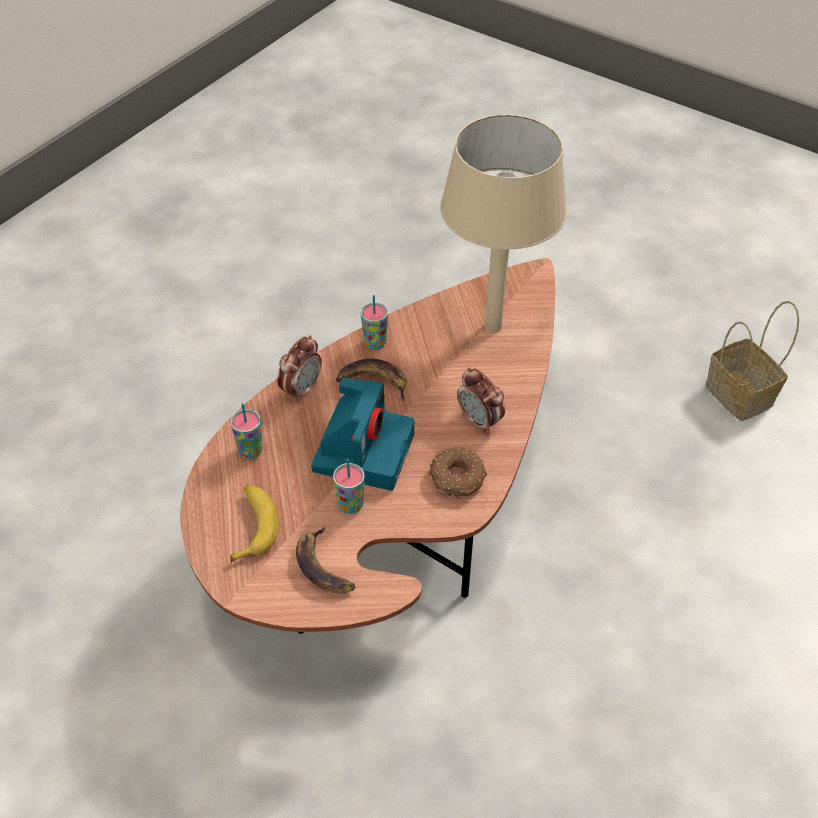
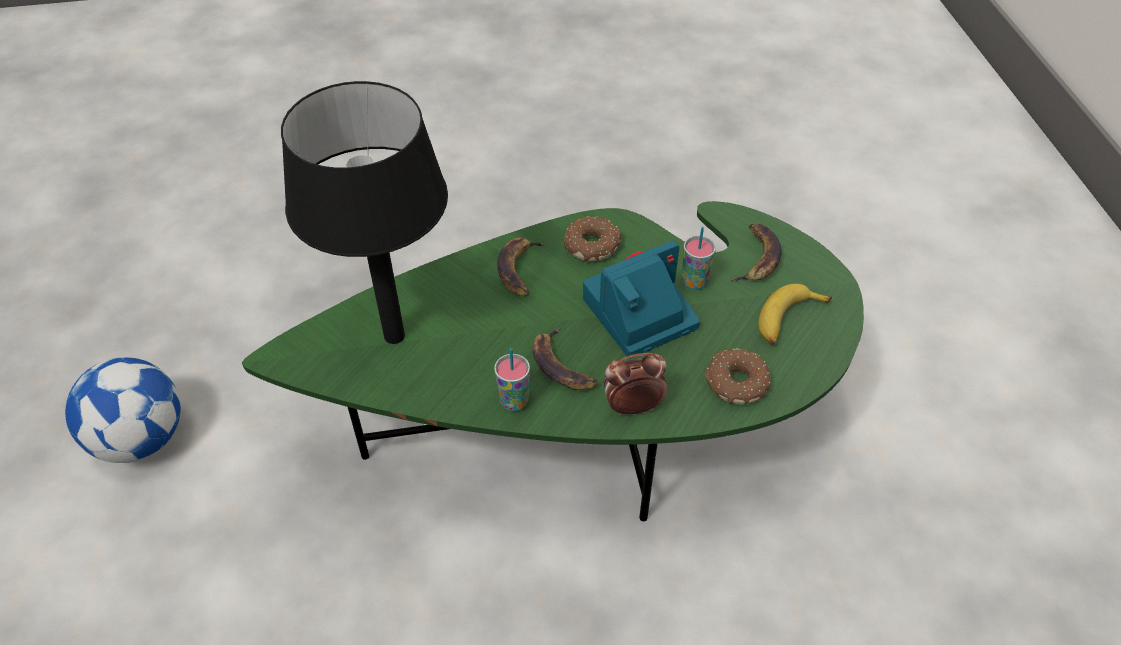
camera: 135 degrees left, 0 degrees up
(251, 451) = (735, 382): cup -> donut
(390, 523) = (591, 426): brown coffee table -> green coffee table
(479, 421) = (520, 270): alarm clock -> banana
(493, 326) = (393, 336): beige table lamp -> black table lamp
(629, 313) = (141, 439): none -> football
(741, 396) = (204, 302): basket -> none

